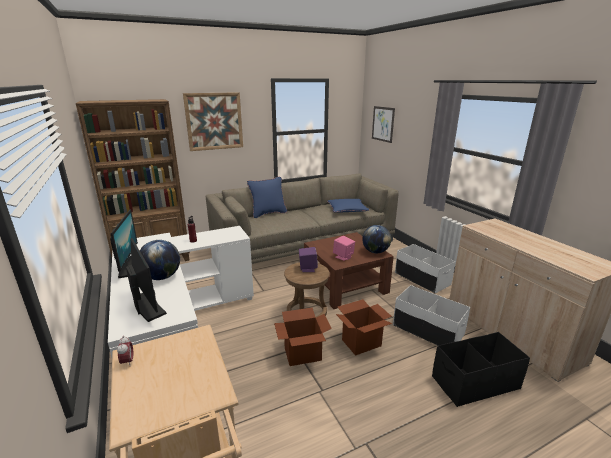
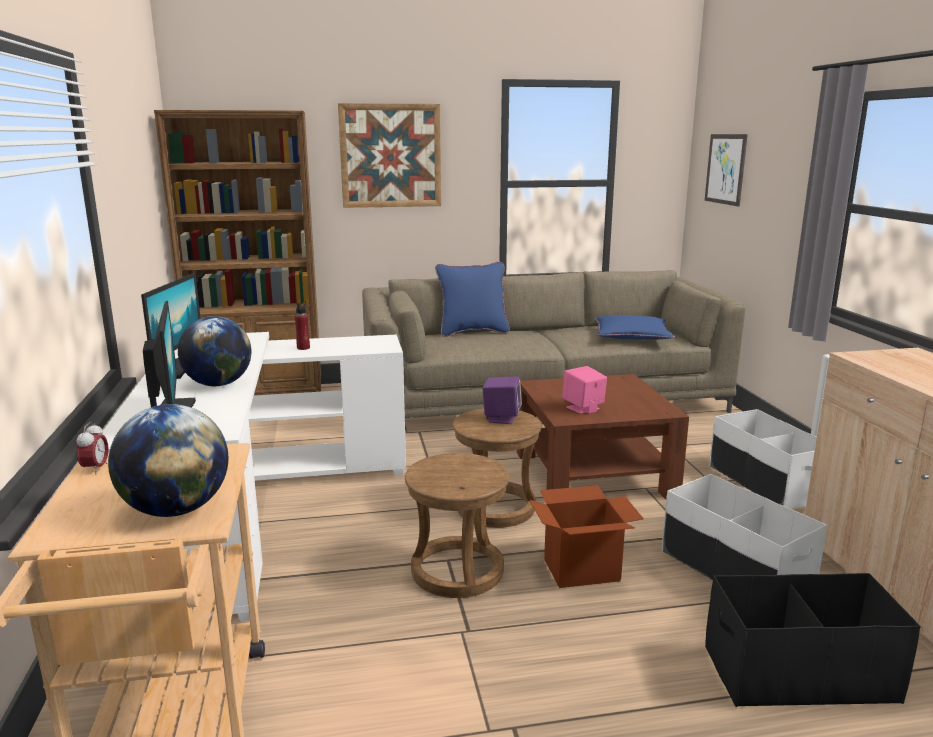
camera: 15 degrees right, 5 degrees down
(302, 354) = (457, 570): cardboard box -> brown stool
(375, 252) = (654, 407): globe -> globe (176, 510)

